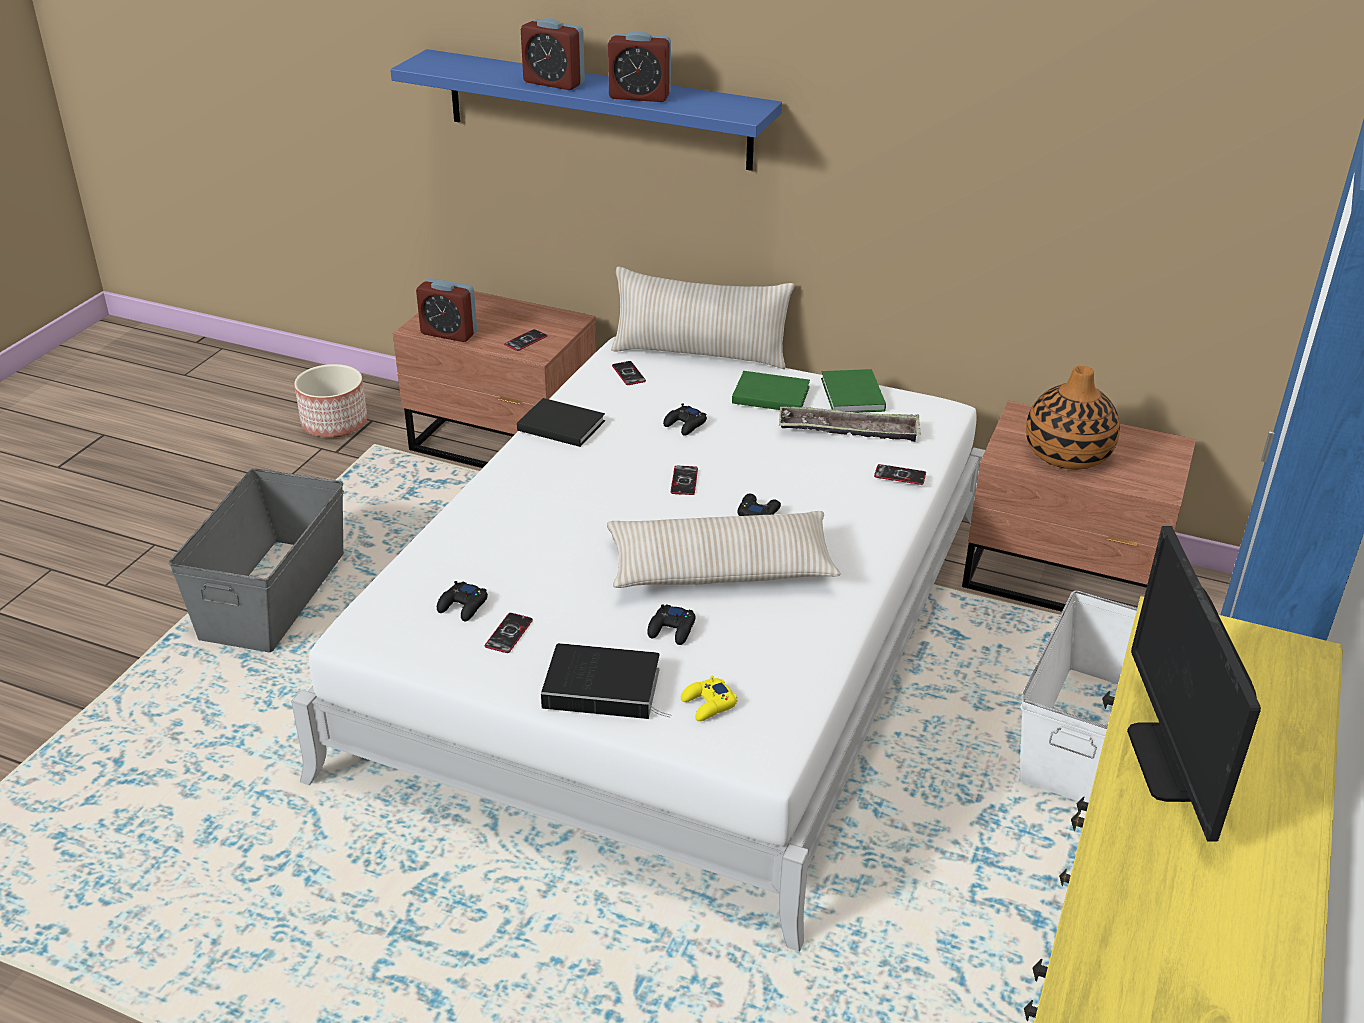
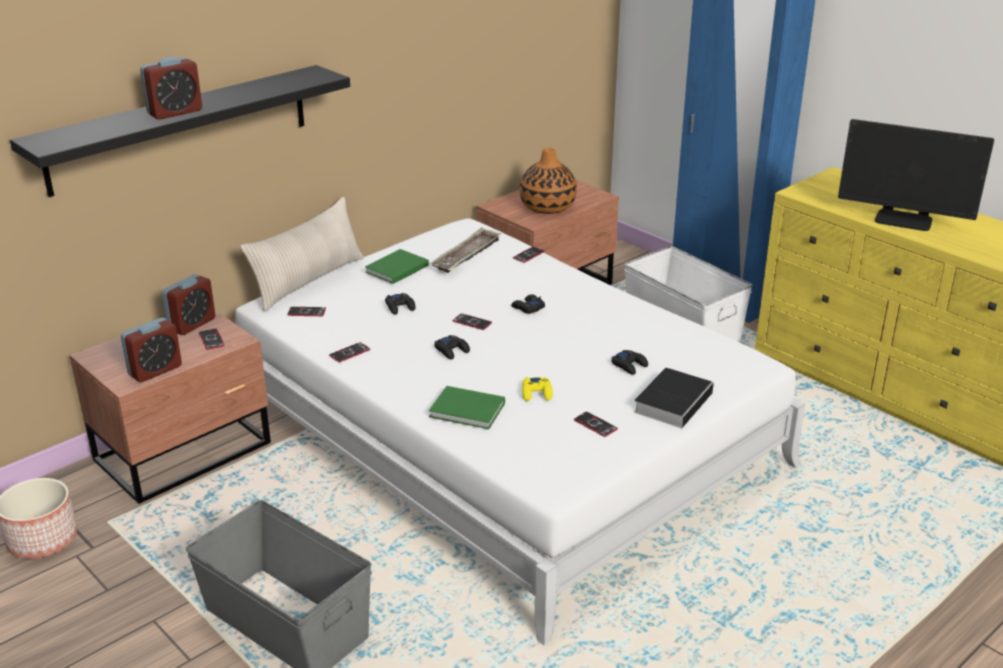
camera: 65 degrees left, 5 degrees down
(463, 606) = (551, 437): black game controller -> black game controller (452, 350)
(560, 424) = (349, 353): black book -> phone
(597, 109) = (180, 129): blue shelf -> black shelf
(639, 96) = (247, 95): alarm clock -> alarm clock (192, 324)
(708, 704) = (708, 371): yellow game controller -> yellow game controller (537, 393)
(721, 569) = (577, 335): beige pillow -> none
(851, 396) = (427, 244): green book -> green book (468, 411)

